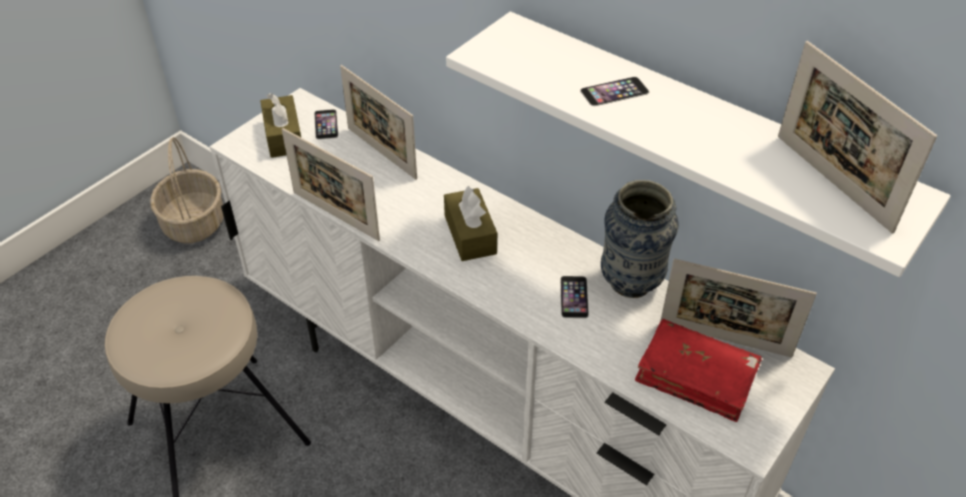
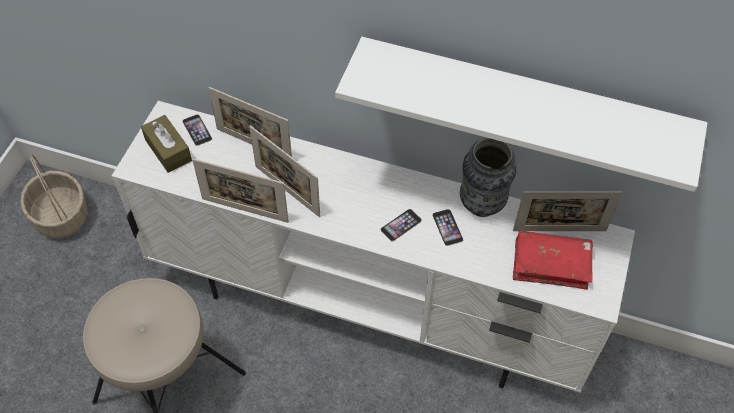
camera: 20 degrees left, 10 degrees up
(470, 234) = (353, 197): brown tissue box -> none
(614, 91) = (468, 93): phone -> phone (401, 225)
(832, 182) = (635, 132): picture frame -> picture frame (287, 191)

